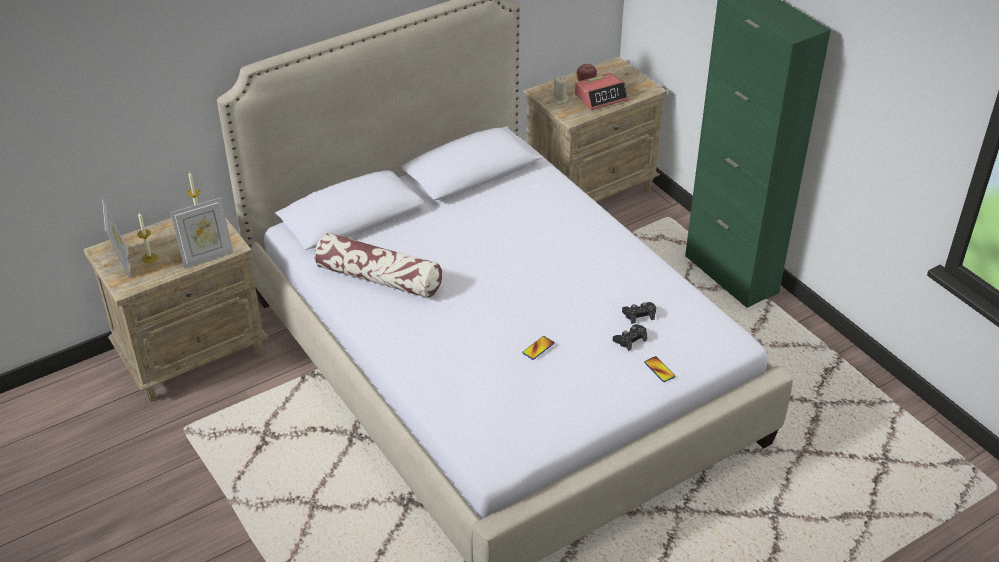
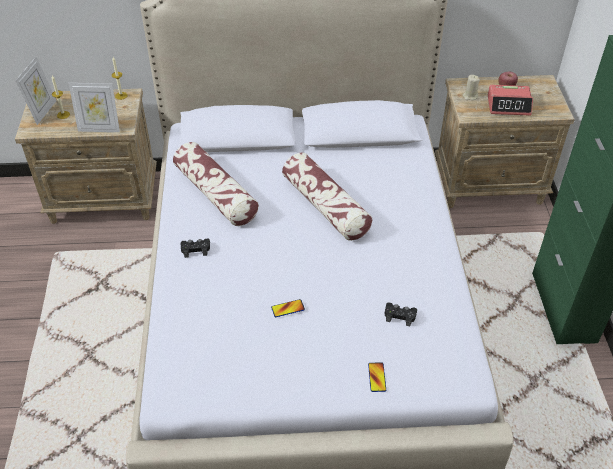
camera: 30 degrees right, 5 degrees up
(497, 250) = (325, 206): none -> pillow
(630, 340) = (373, 336): black game controller -> black game controller (196, 249)

